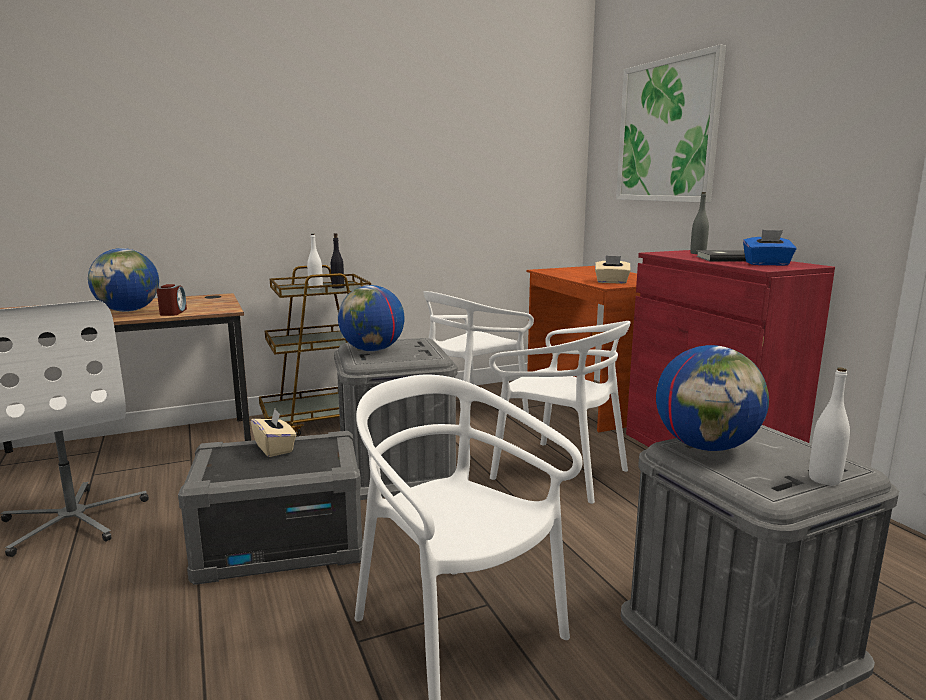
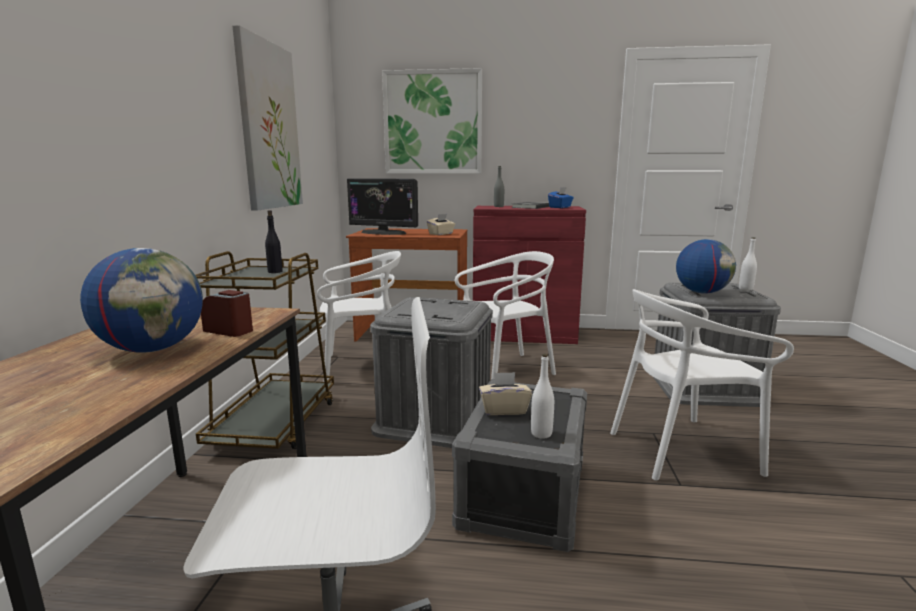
camera: 60 degrees left, 0 degrees up
(316, 288) = (261, 276): white bottle -> white bottle (541, 434)
(372, 350) = (427, 312): globe -> none
(425, 154) = (269, 127): none -> picture
(471, 411) = (362, 366): white chair -> white chair turned 90 degrees counterclockwise
(571, 272) = (383, 233): none -> monitor

